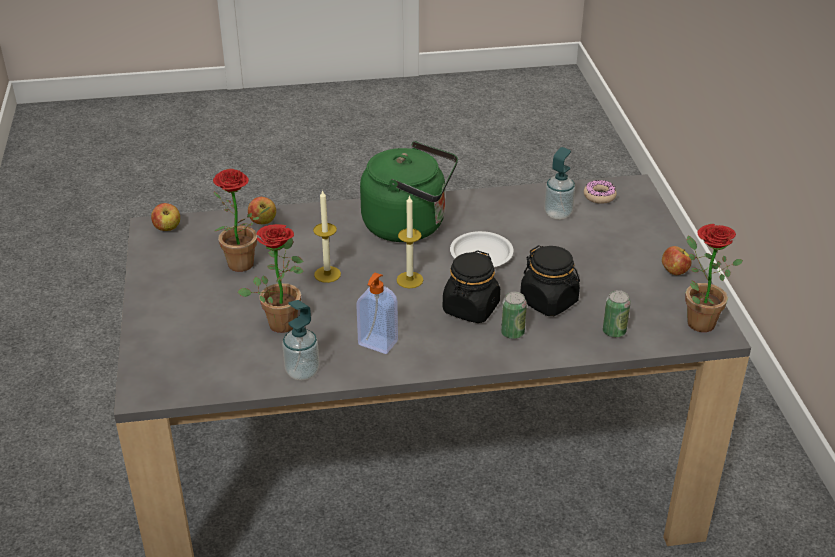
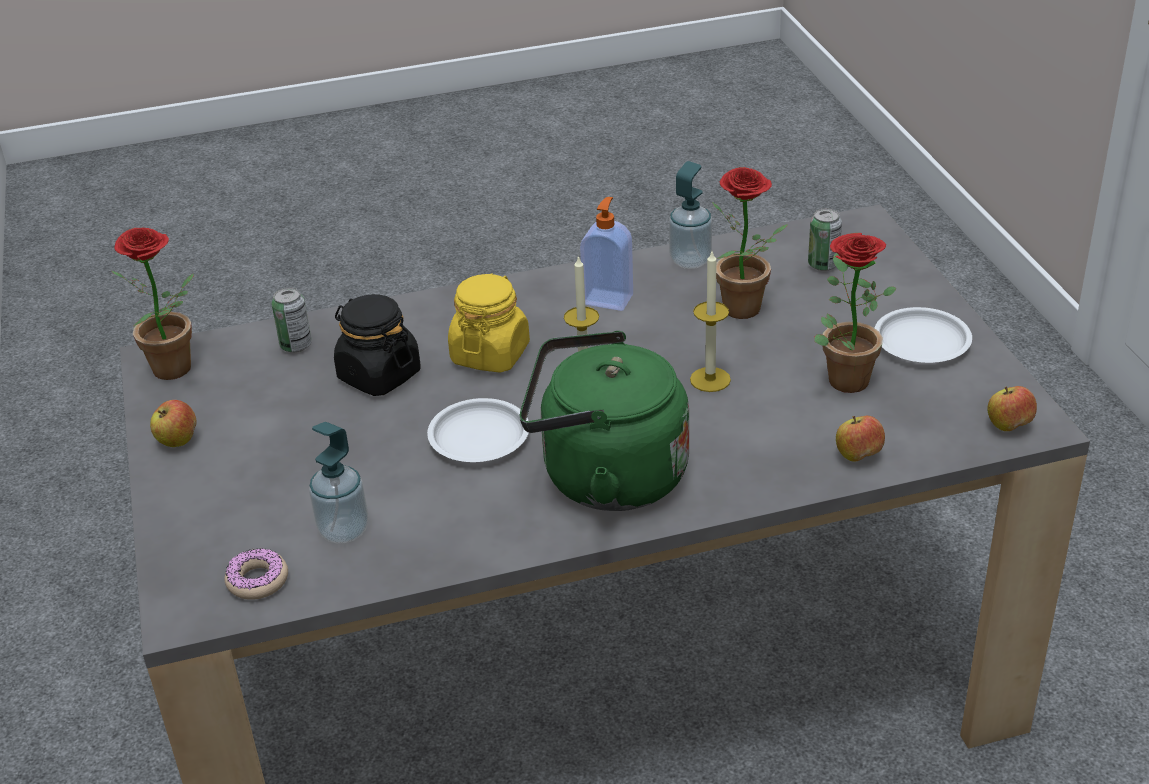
camera: 175 degrees right, 0 degrees up
(177, 284) = (921, 341): none -> white plate
(471, 308) = (490, 354): black jar -> yellow jar
(512, 333) = (433, 330): can -> can (823, 264)

